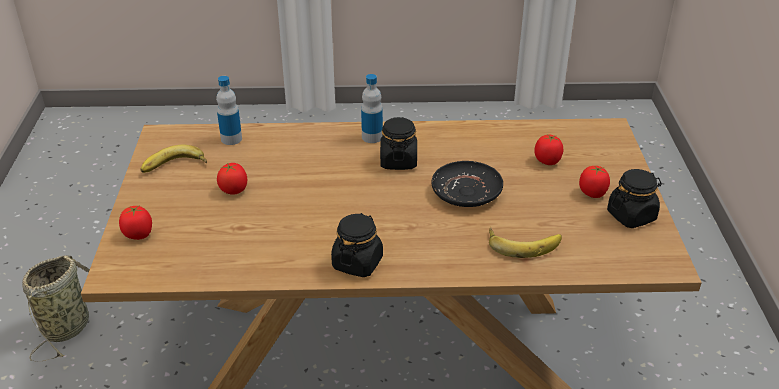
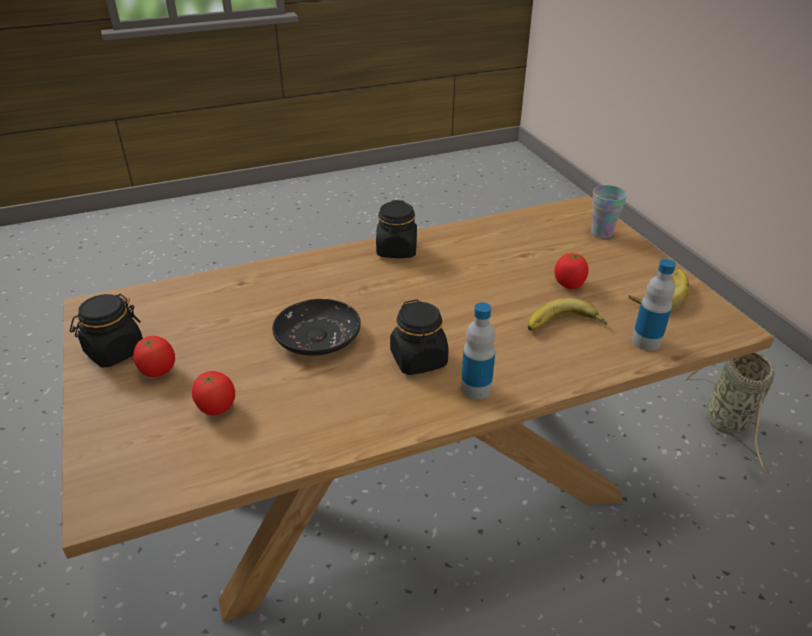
camera: 160 degrees right, 0 degrees up
(138, 234) = (602, 233): tomato -> cup
(523, 243) = (244, 296): banana -> banana (564, 326)

